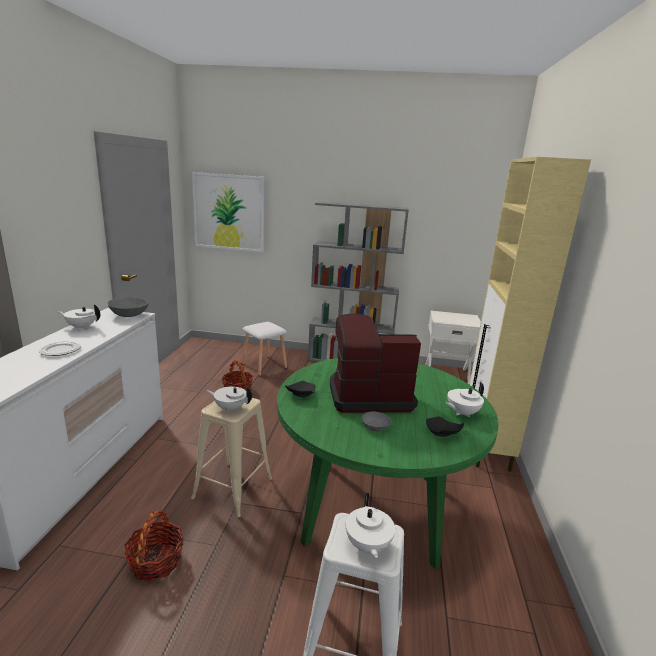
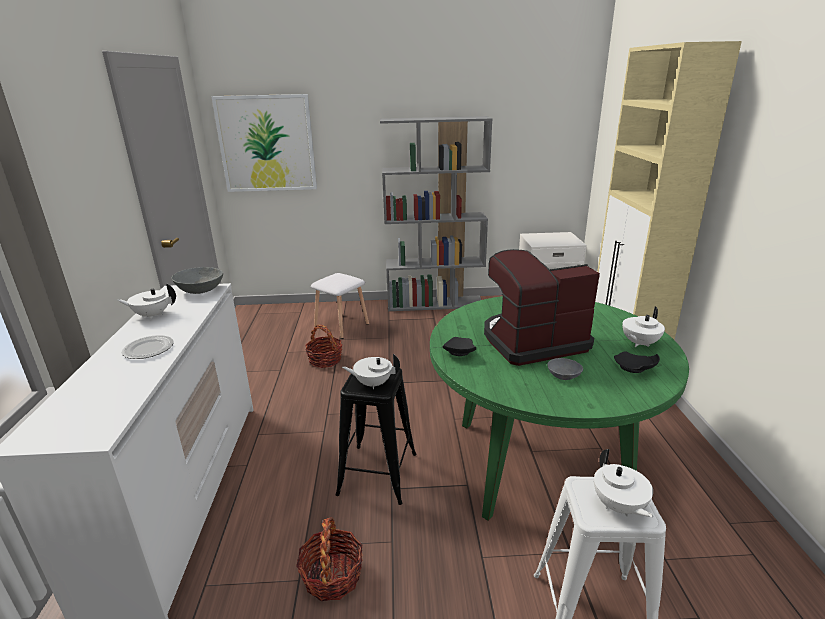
camera: 10 degrees left, 5 degrees up
(233, 488) = (377, 473): beige stool -> black stool

